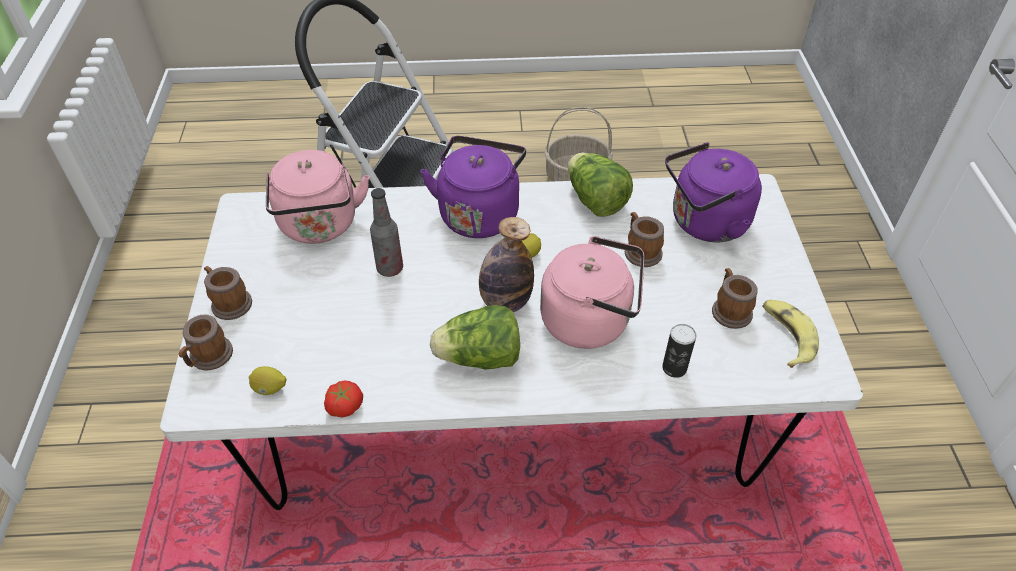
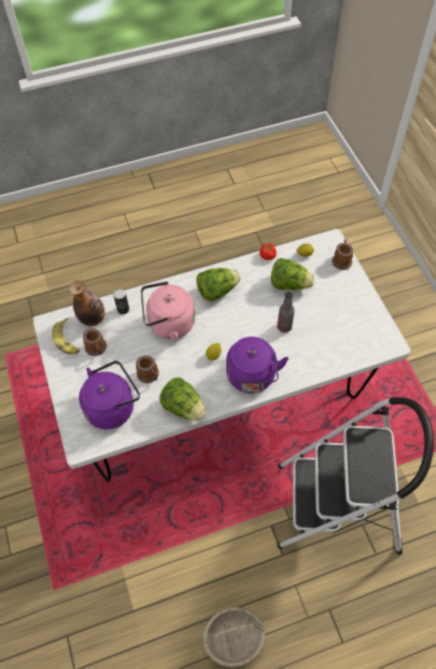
camera: 165 degrees right, 10 degrees up
(229, 302) = (353, 287): mug -> none
(320, 226) = (338, 343): pink kettle -> none
(337, 336) = (289, 284): none -> lettuce
(505, 302) = (215, 323): bottle -> bottle (92, 318)

